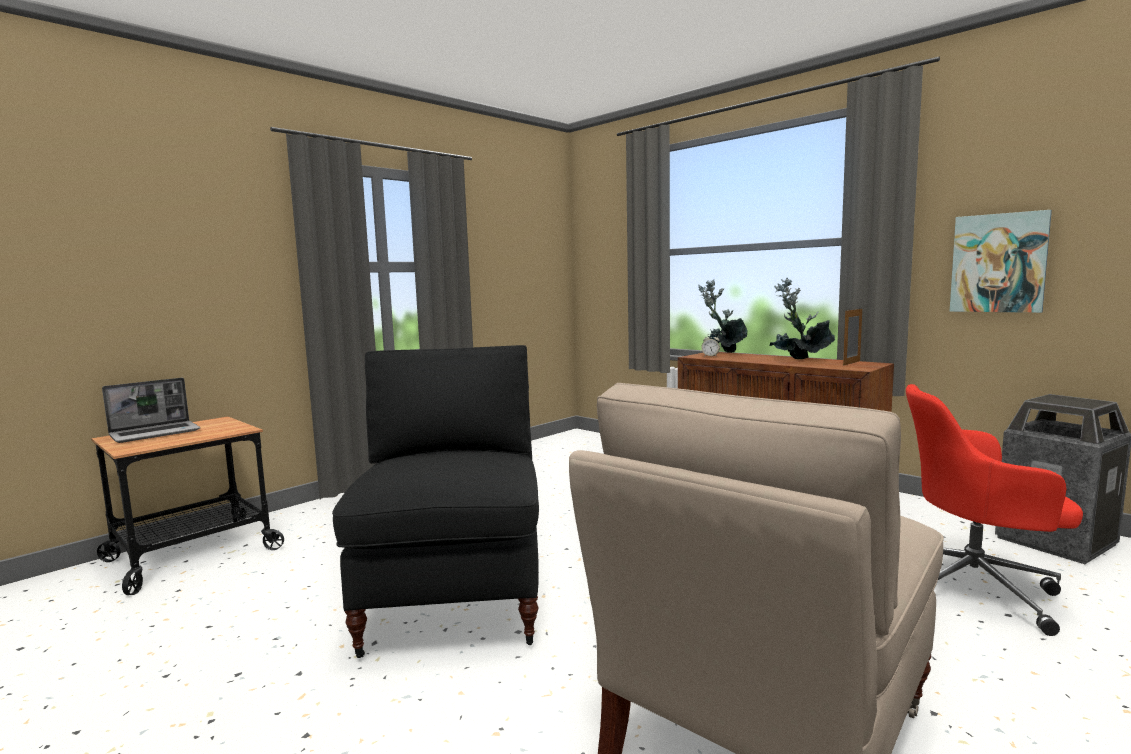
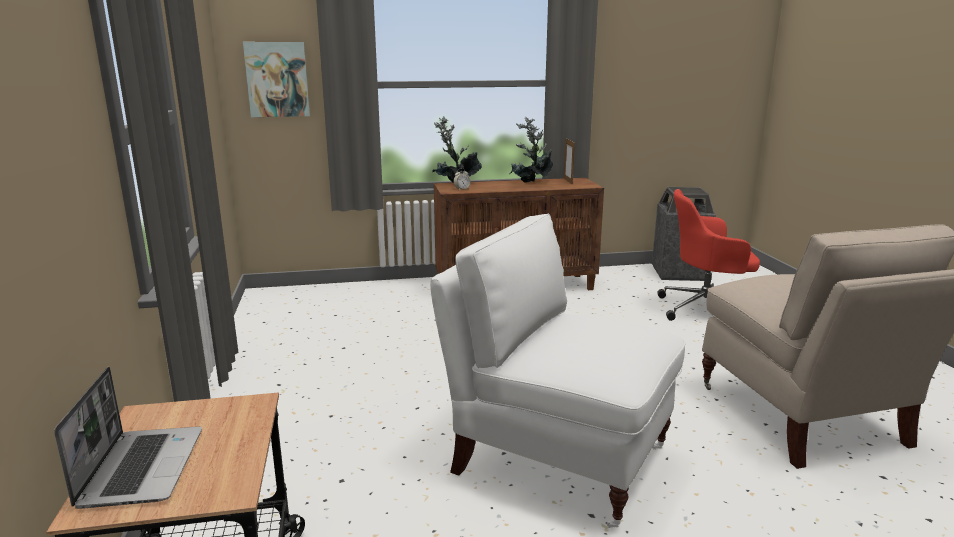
camera: 55 degrees left, 10 degrees up
(455, 600) = (557, 458): black chair -> white chair
(975, 588) = (705, 309): red office chair -> red office chair turned 45 degrees clockwise
(998, 263) = (635, 103): picture -> picture (277, 79)

